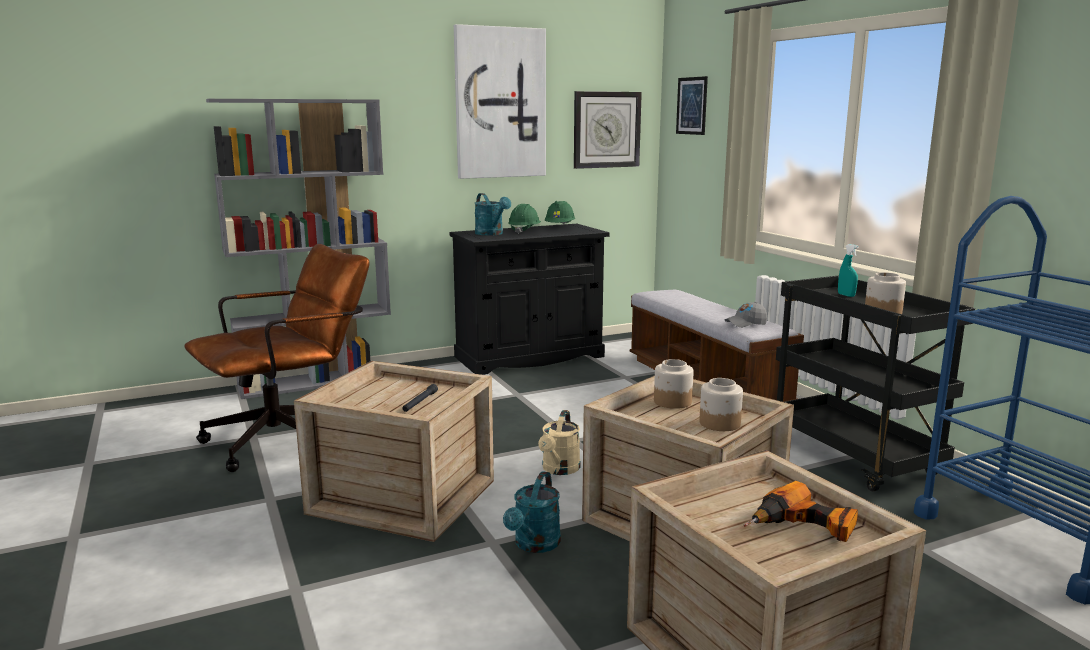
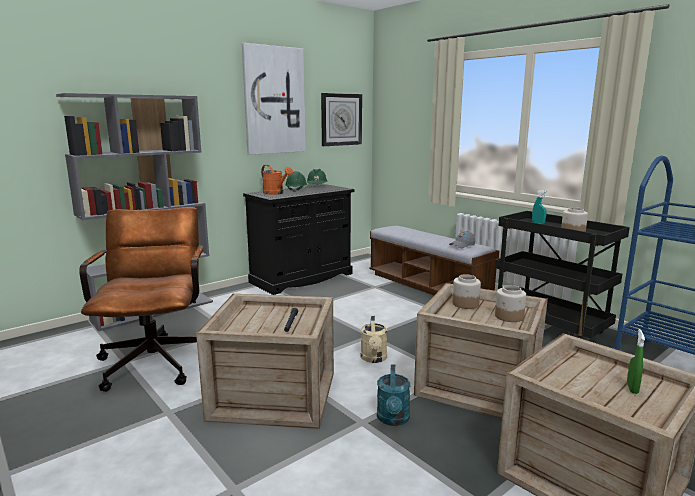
camera: 15 degrees left, 0 degrees up
(289, 438) = (156, 358): brown office chair -> brown office chair turned 45 degrees counterclockwise
(491, 234) = (276, 193): turquoise watering can -> orange watering can
(691, 106) = (398, 103): picture -> none
(803, 529) = (632, 388): power drill -> green spray bottle

